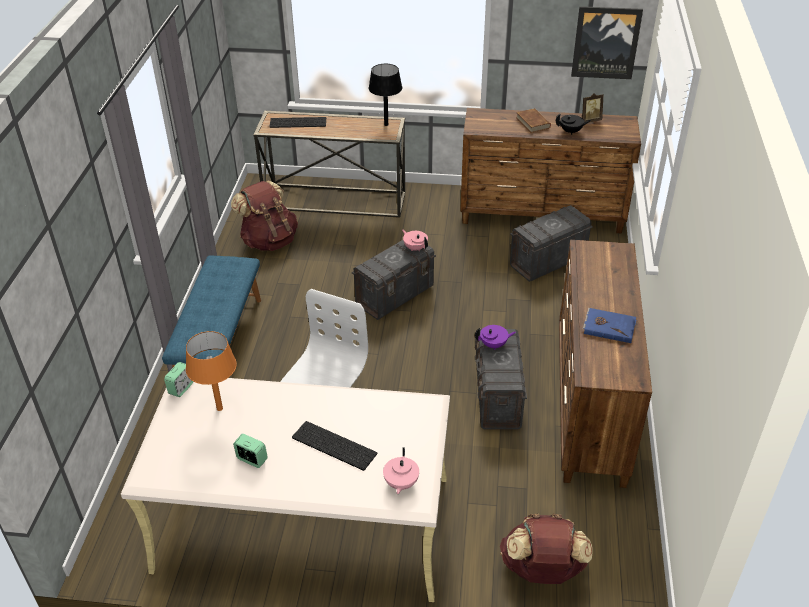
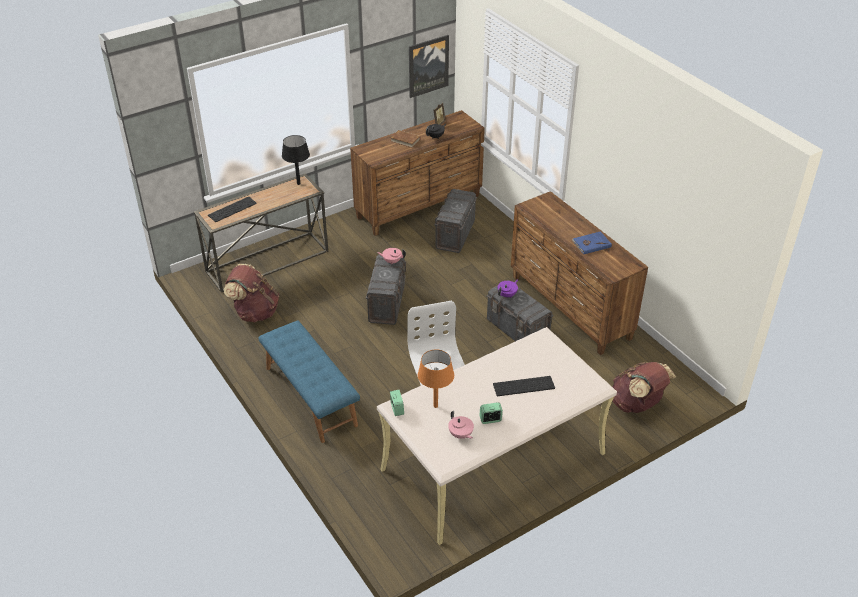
camera: 40 degrees left, 0 degrees up
(400, 483) = (580, 383): pink teapot -> pink teapot (460, 435)

